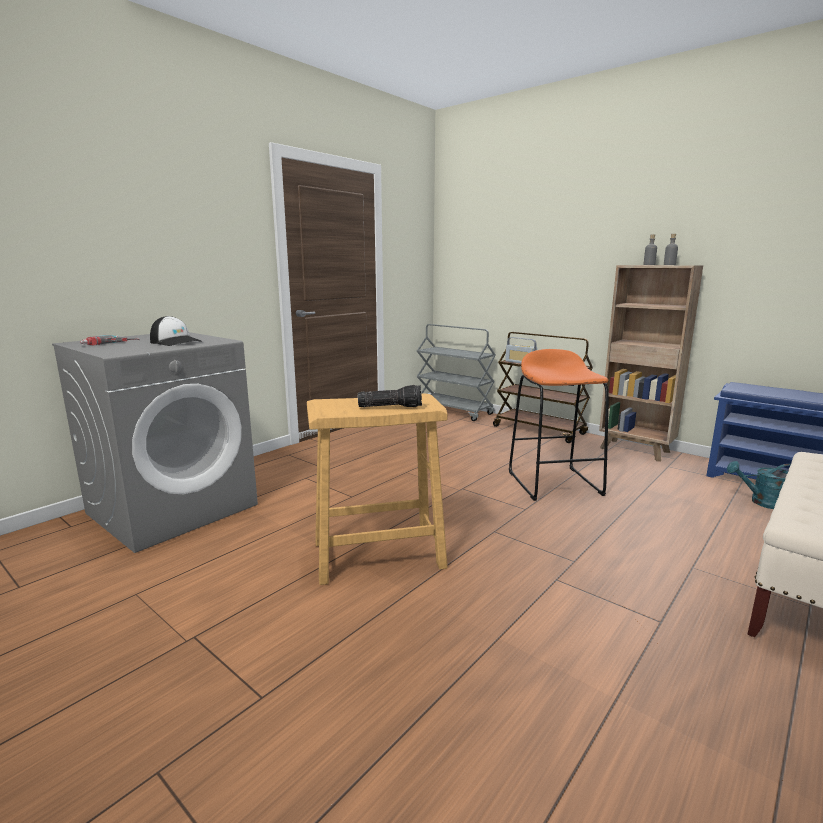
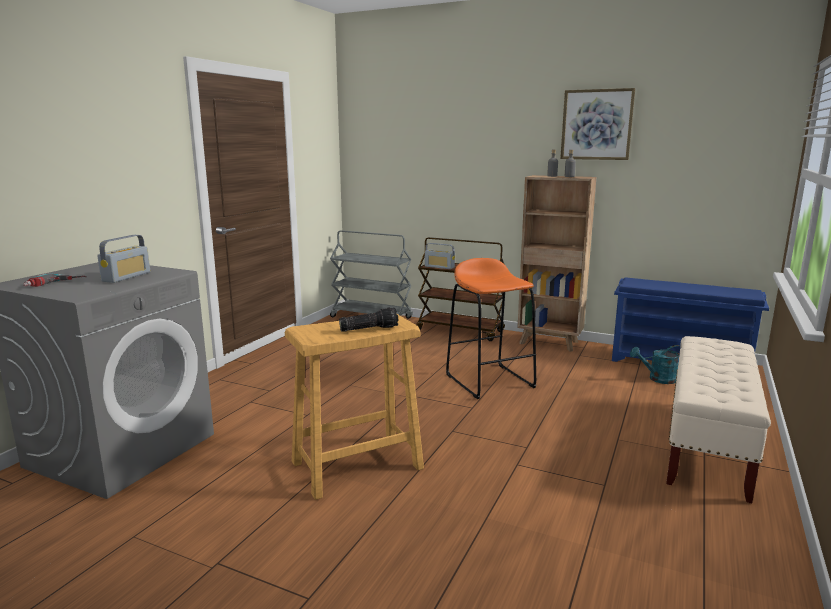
camera: 15 degrees left, 0 degrees up
(176, 342) = (126, 277): cap -> radio
(707, 205) = (596, 124): none -> picture

